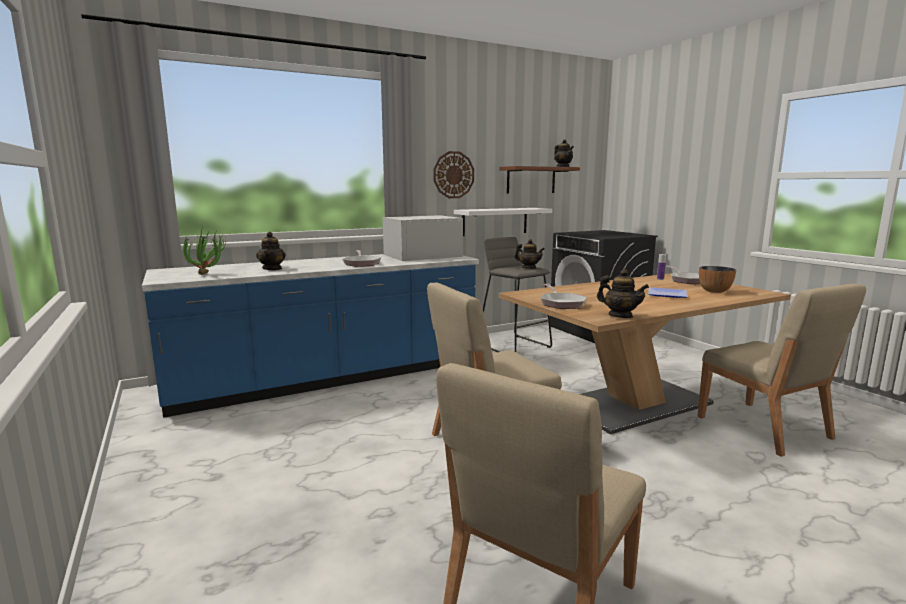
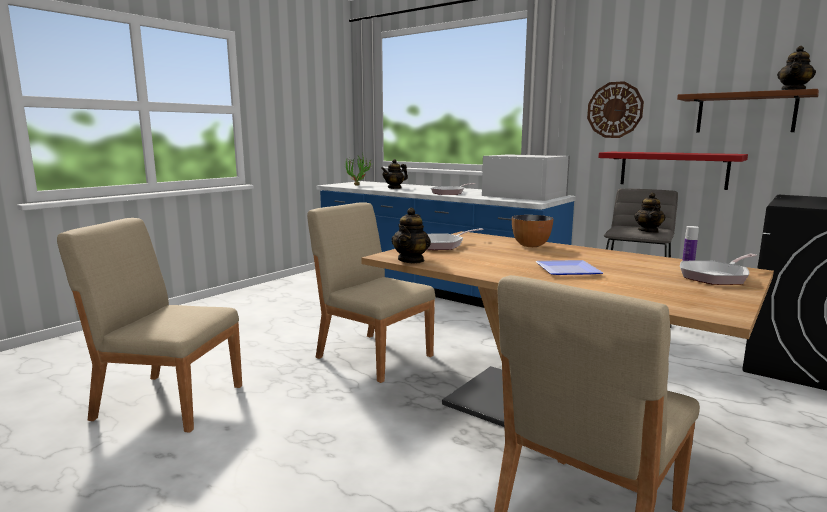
camera: 65 degrees right, 0 degrees up
(495, 221) = (673, 169): white shelf -> red shelf
(714, 291) = (651, 288): bowl -> bowl (531, 245)

